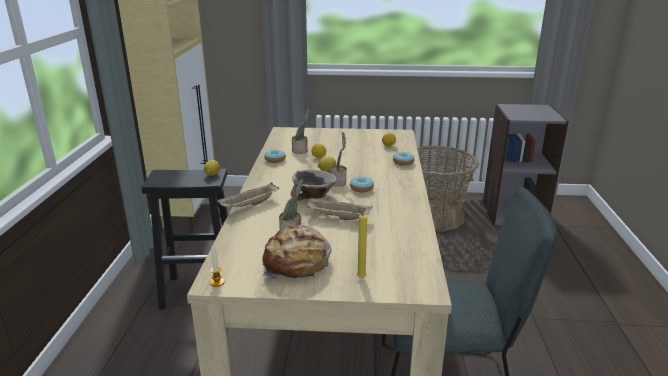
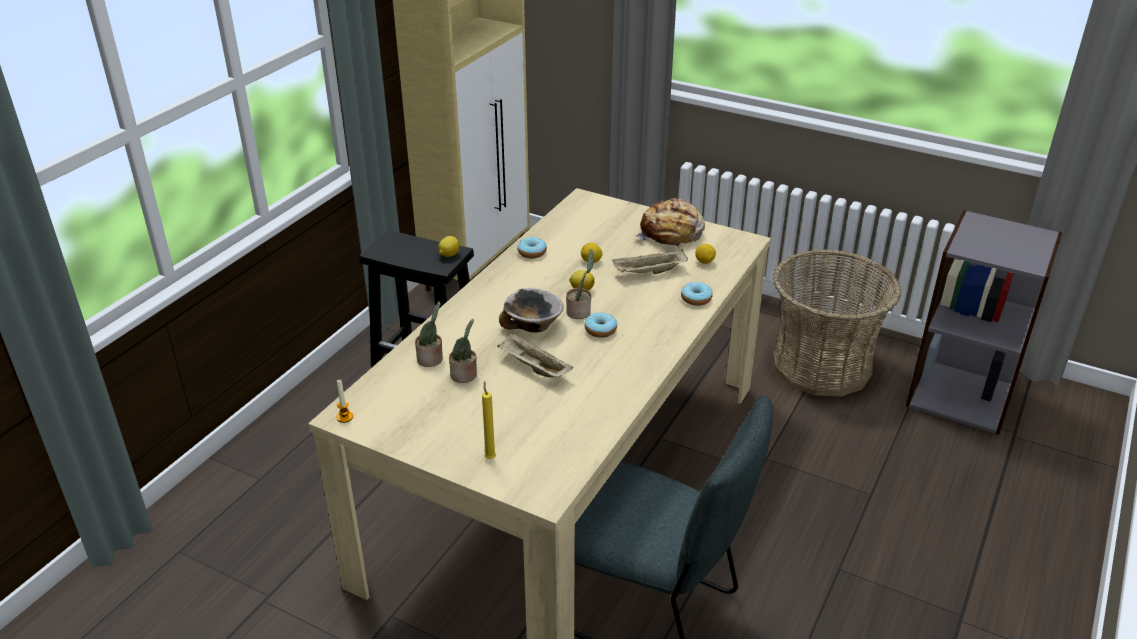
camera: 25 degrees right, 10 degrees up
(250, 205) = (448, 321): beige tray -> beige tray (649, 273)
(297, 264) = (439, 419): bread -> bread (671, 234)
(301, 151) = (577, 243): potted plant -> potted plant (431, 359)

